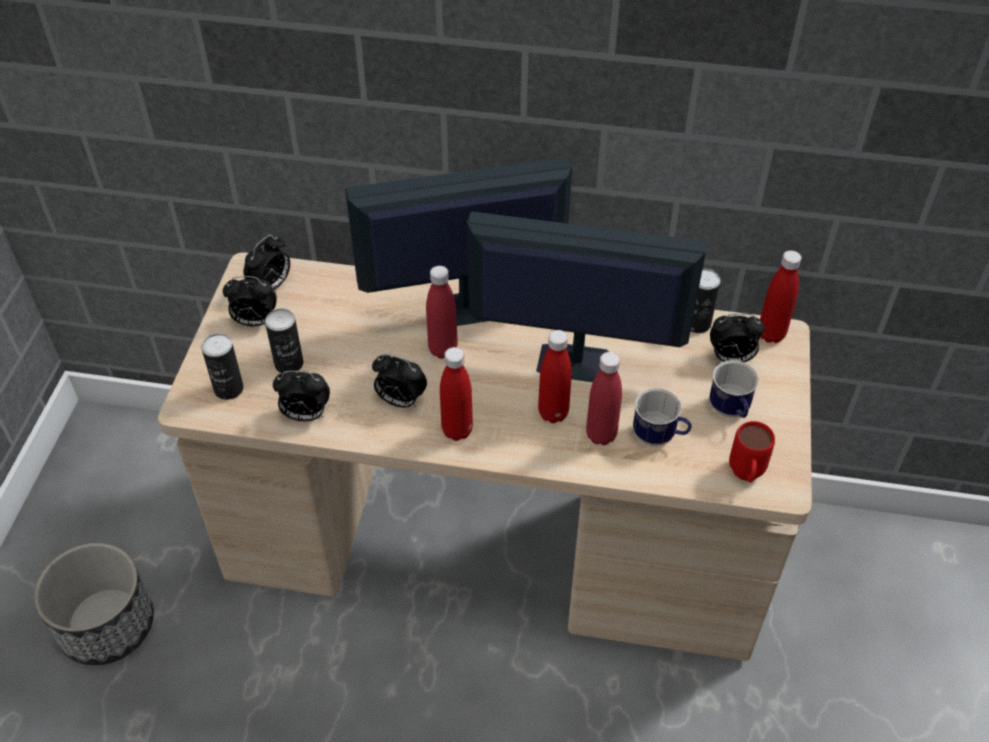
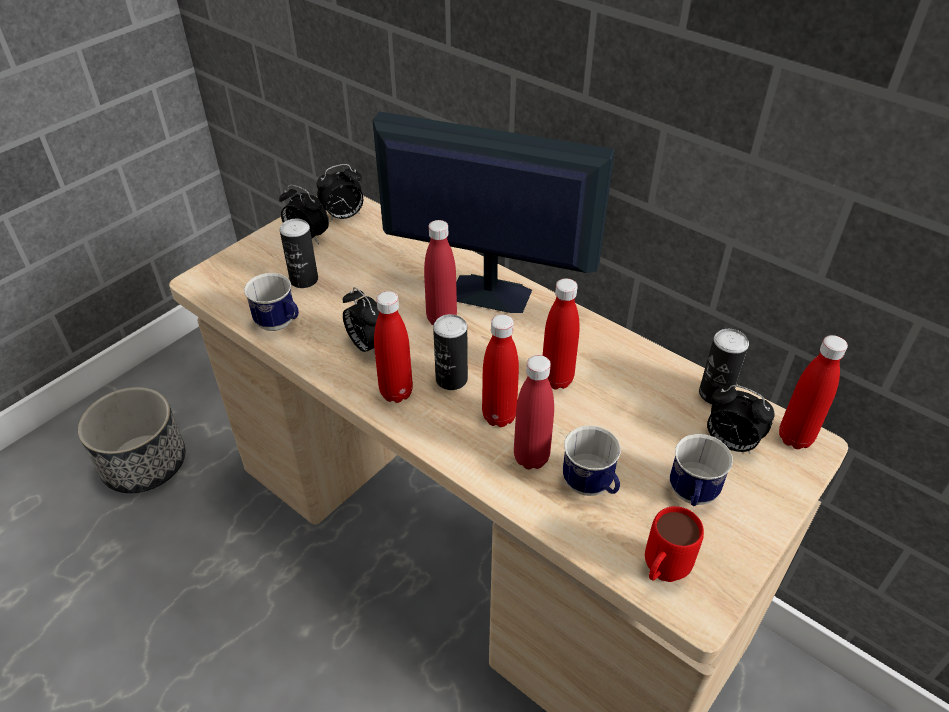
camera: 30 degrees right, 5 degrees down
(228, 389) = (241, 280): can -> can (451, 379)
(305, 415) = (280, 325): alarm clock -> mug
(574, 363) = (557, 380): monitor -> red bottle

